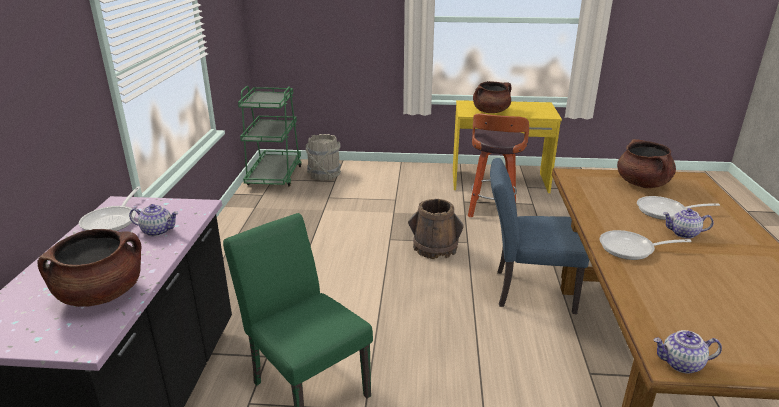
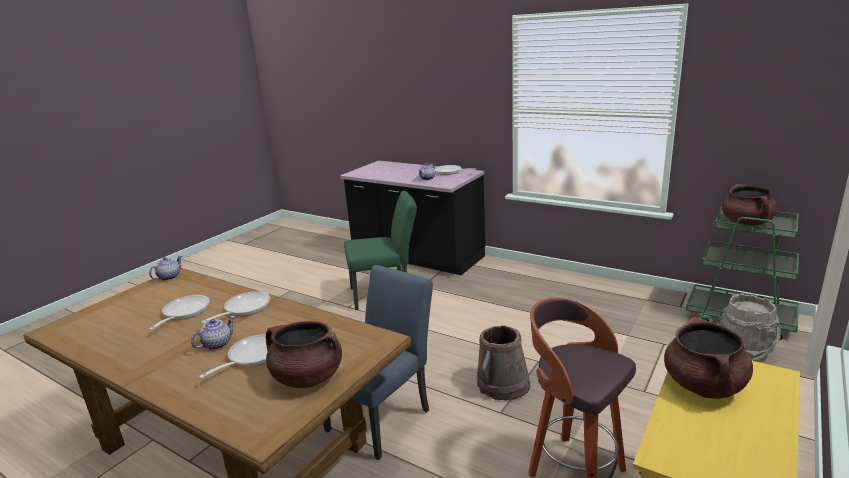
camera: 120 degrees right, 5 degrees down
(102, 294) = (382, 173): brown cooking pot -> brown cooking pot (746, 223)
(695, 284) = (183, 312): none -> frying pan

